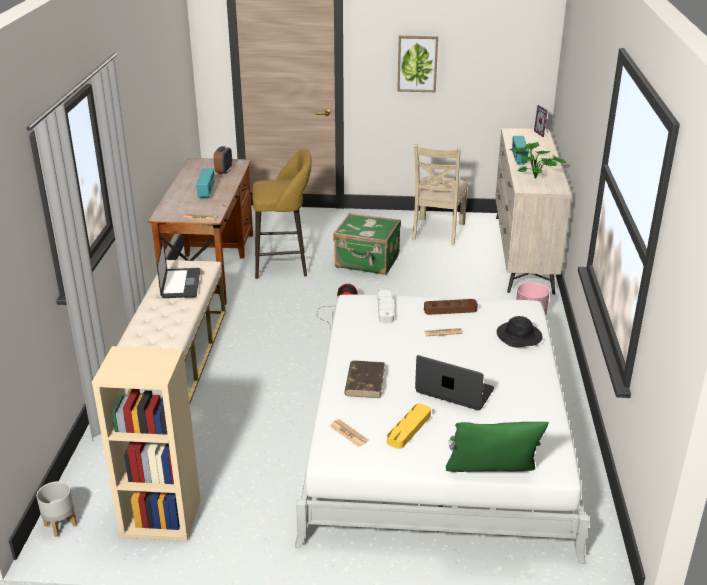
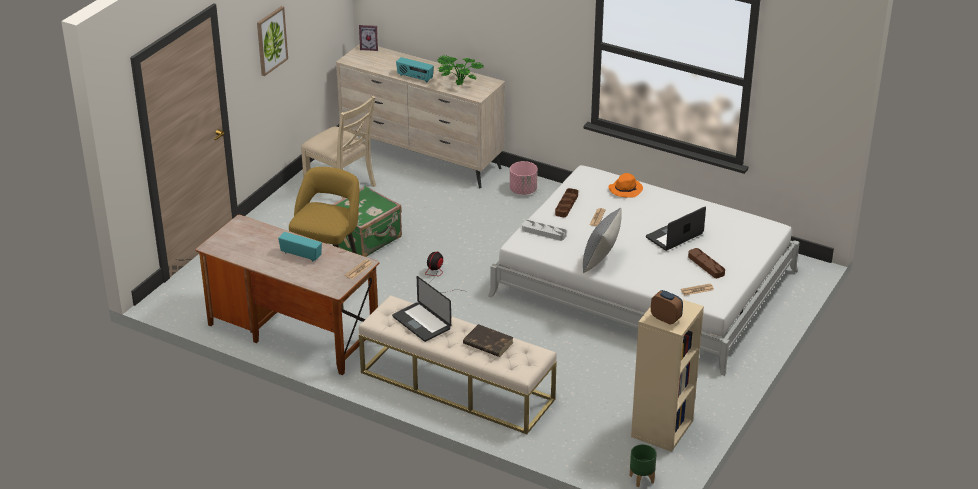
camera: 65 degrees left, 5 degrees up
(60, 525) = (642, 479): grey planter -> green planter
(181, 284) = (421, 323): laptop -> laptop turned 150 degrees counterclockwise
(224, 171) = (255, 235): alarm clock -> alarm clock (666, 319)
(361, 354) = (601, 261): none -> grey pillow
(365, 381) = (639, 268): brown book -> brown book (487, 343)
(409, 428) = (706, 265): yellow tray -> brown tray
(491, 480) = (770, 252): green pillow -> none
(519, 337) = (625, 189): black hat -> orange hat

